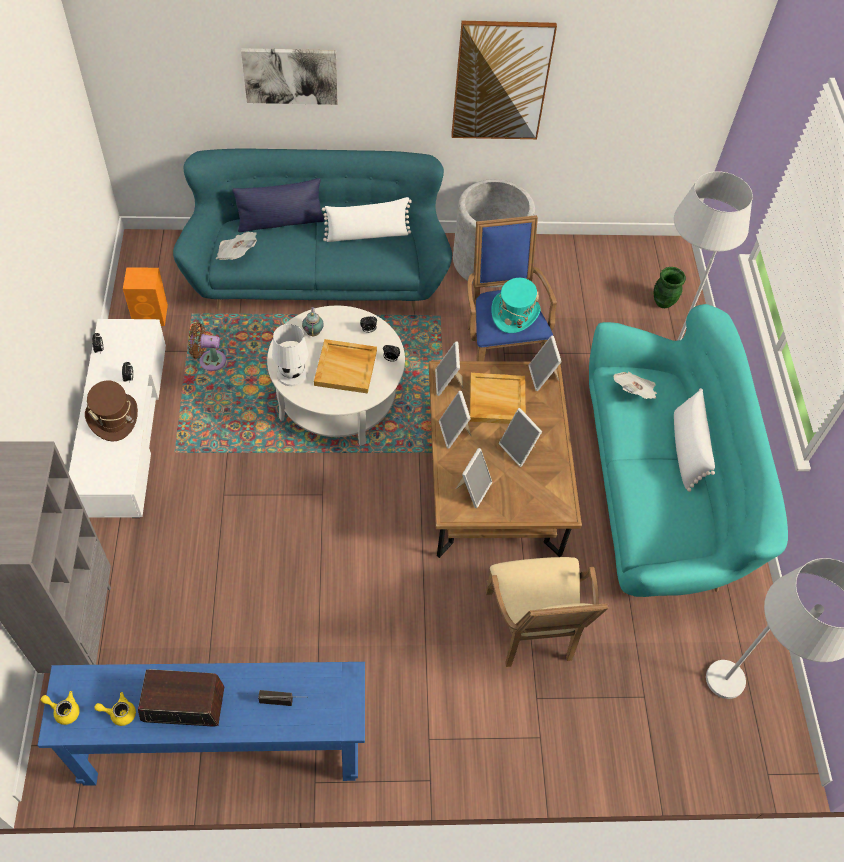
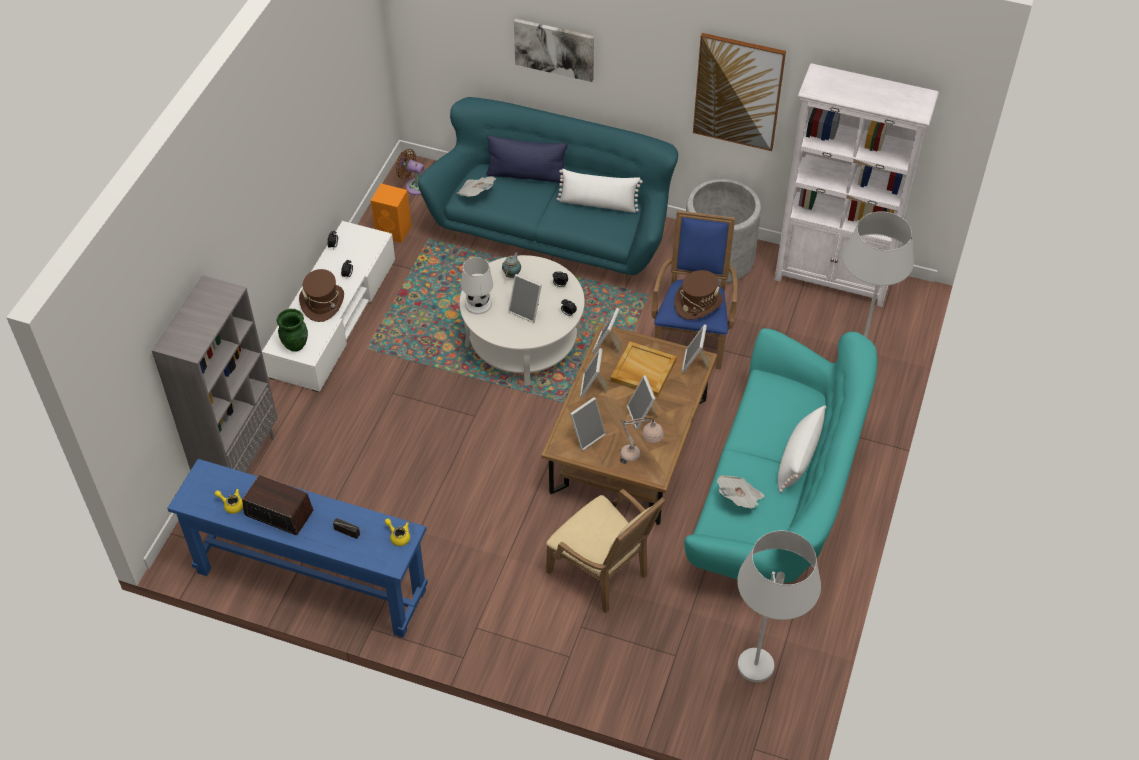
camera: 25 degrees right, 5 degrees down
(64, 710) = (194, 491): yellow teapot -> yellow teapot (398, 536)
(209, 360) = (427, 281): brown fan -> brown fan (414, 186)
(346, 367) = (526, 311): beige tray -> picture frame
(514, 313) = (698, 303): turquoise hat -> brown hat
(532, 631) = (603, 575): beige armchair -> beige armchair turned 60 degrees counterclockwise
(538, 498) = (639, 458): none -> beige table lamp
(602, 255) = (833, 278): none -> white bookcase
(634, 392) = (774, 398): newspaper -> newspaper (739, 499)
(663, 302) = (871, 336): green vase -> green vase (296, 345)

